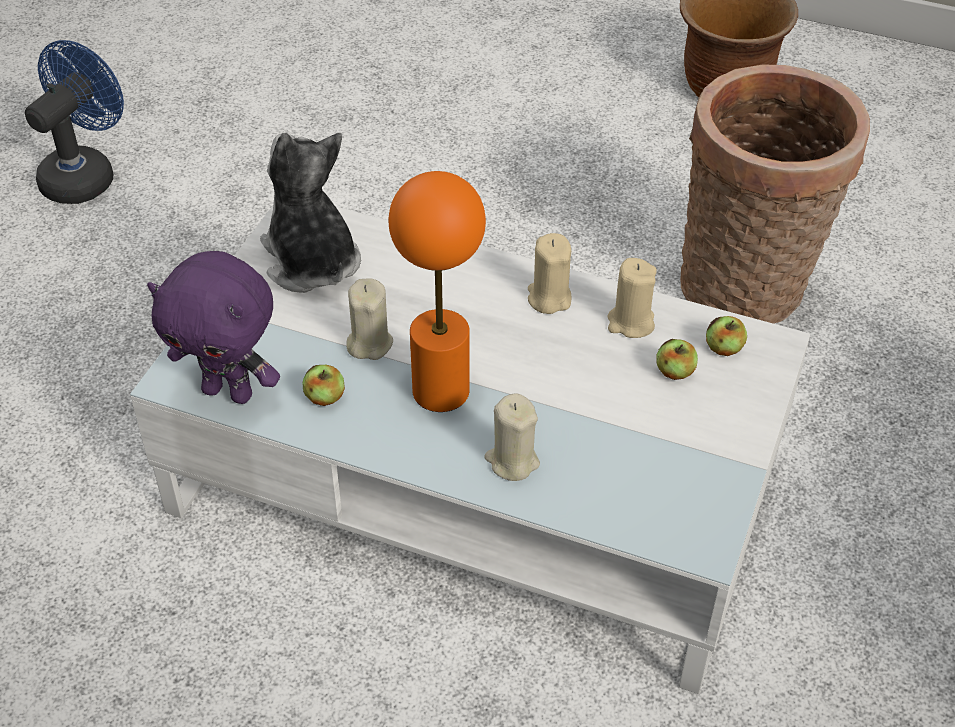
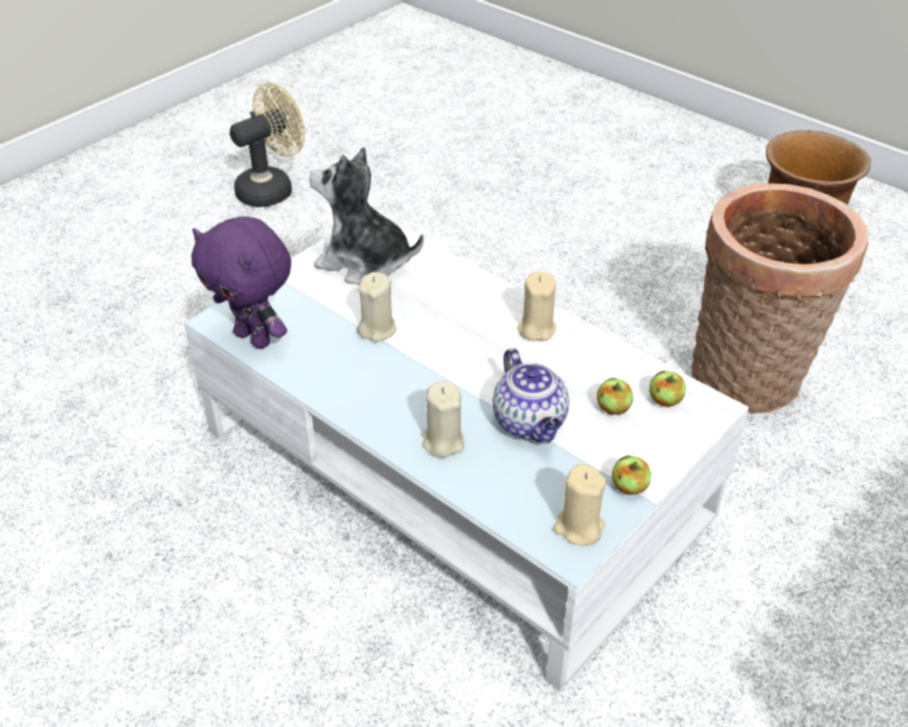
camera: 20 degrees right, 5 degrees down
(85, 174) = (272, 189): blue fan -> beige fan
(311, 262) = (364, 262): plush toy -> plush toy turned 60 degrees counterclockwise
(324, 397) = (322, 359): apple -> apple (629, 487)
(440, 391) = (413, 376): orange table lamp -> none
(597, 413) = (531, 424): none -> teapot
(630, 323) = (594, 362): beige candle -> beige candle (578, 527)

